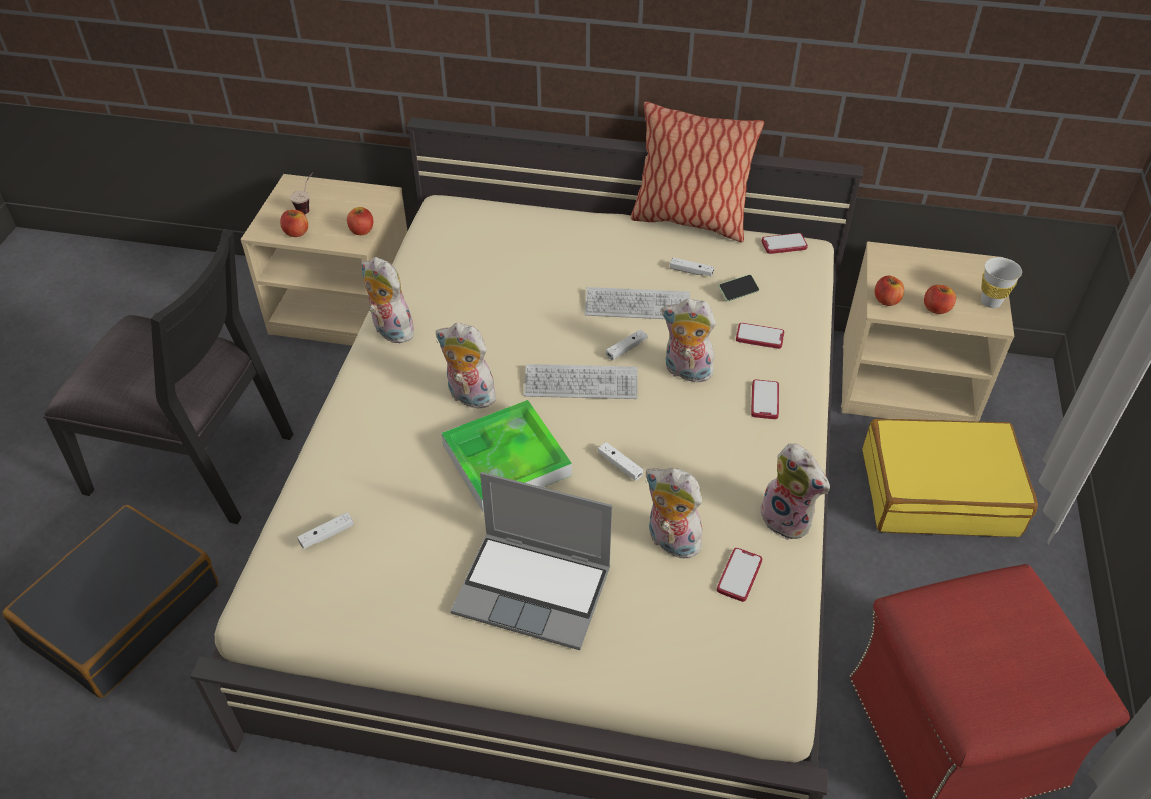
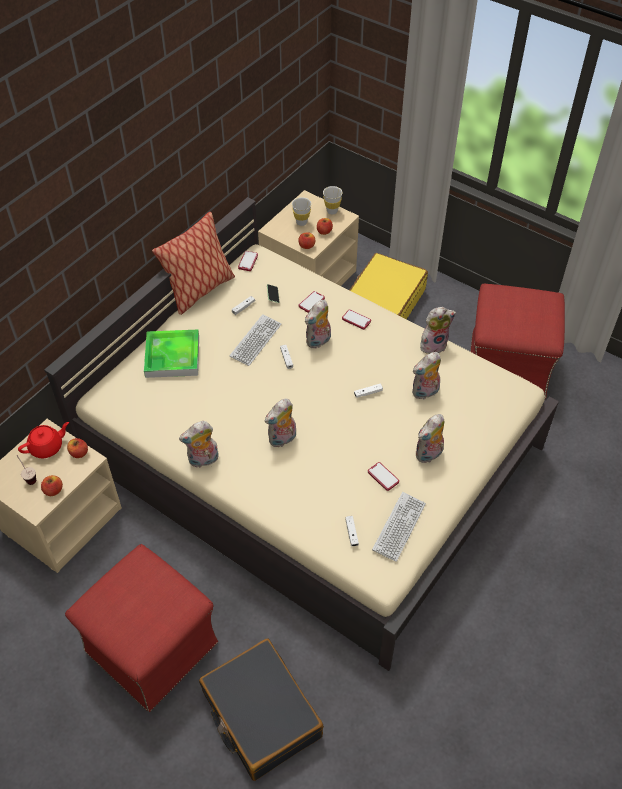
camera: 65 degrees left, 5 degrees up
(194, 460) = (152, 647): black chair -> red ottoman
(358, 204) = (47, 447): none -> red teapot
(506, 460) = (340, 437): tray -> tray (172, 356)
(535, 590) = (429, 455): laptop -> plush toy
(581, 383) = (302, 387): keyboard -> keyboard (399, 527)
(739, 575) = (456, 376): phone -> phone (383, 477)
(930, 278) = (301, 222): none -> white cup

